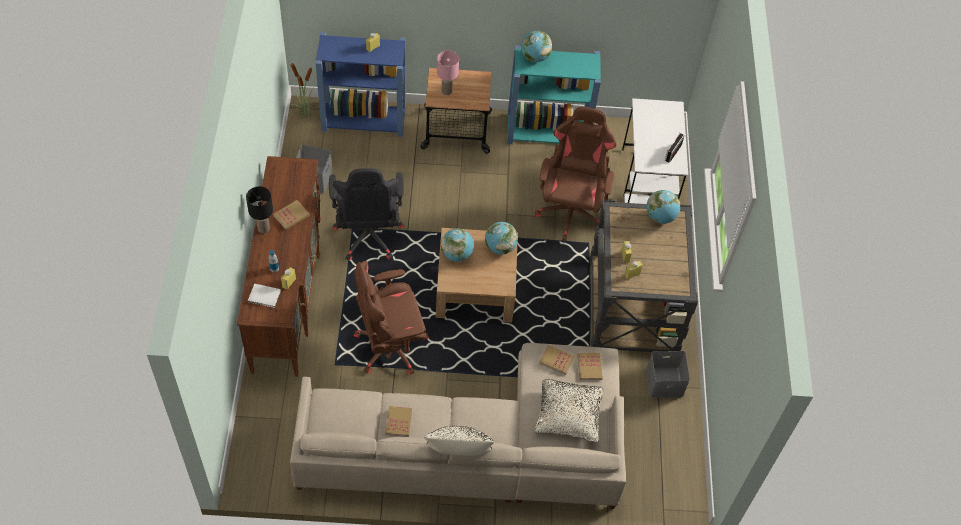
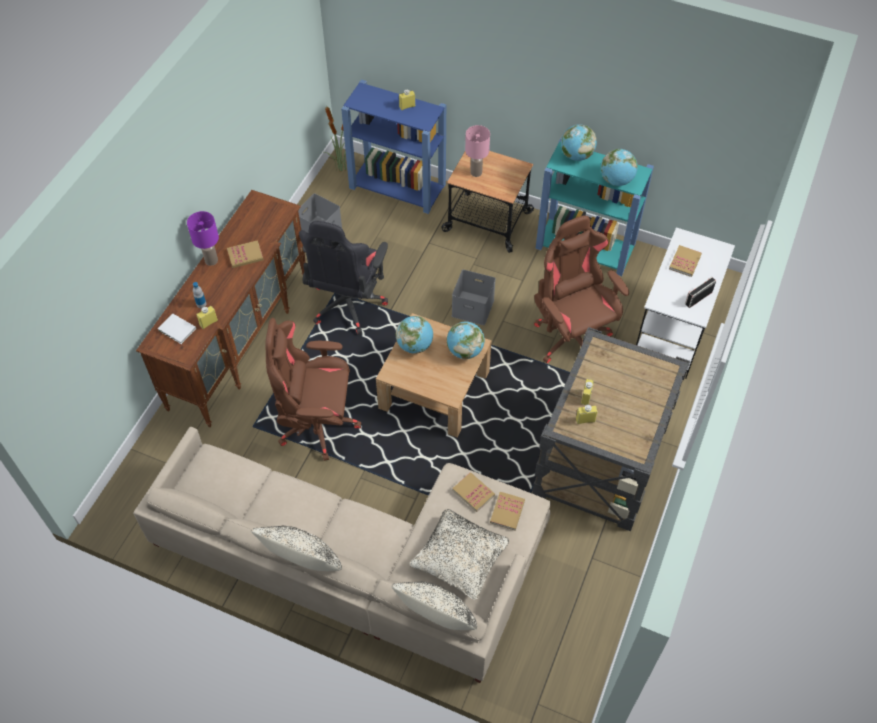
camera: 25 degrees right, 0 degrees up
(263, 228) = (211, 260): black table lamp -> purple table lamp
(398, 422) = (272, 506): book -> book (685, 262)
(570, 214) = (572, 339): brown office chair -> brown office chair turned 60 degrees counterclockwise
(580, 464) = (436, 619): none -> beige pillow
(660, 217) = (647, 364): globe -> globe (616, 180)
(663, 383) = (600, 557): grey storage box -> grey storage box (472, 308)

